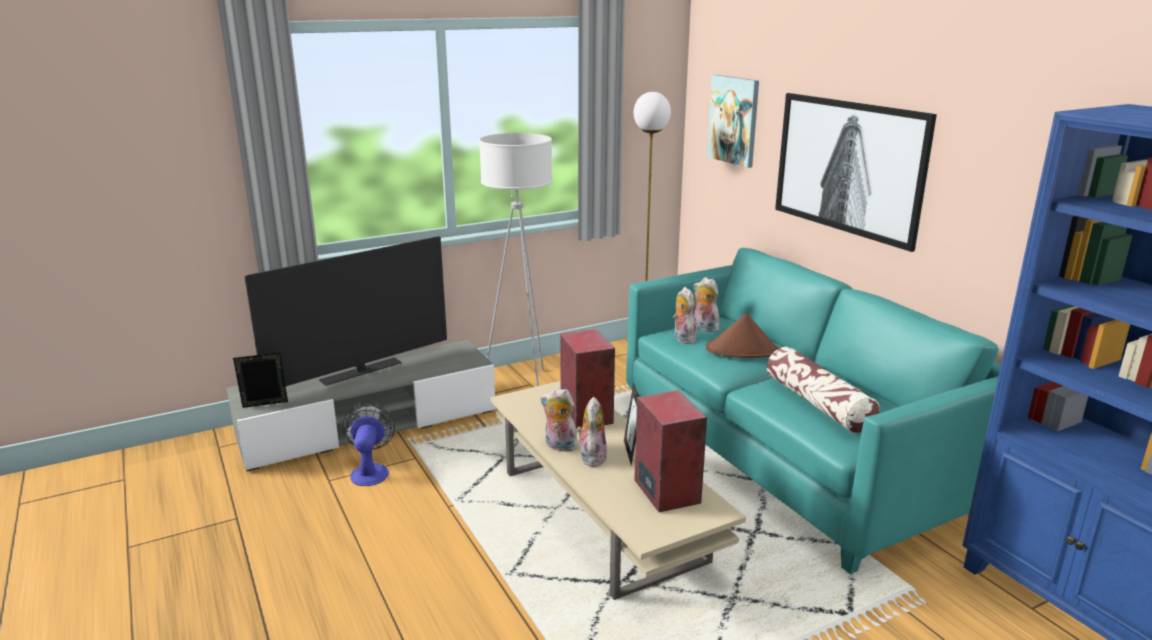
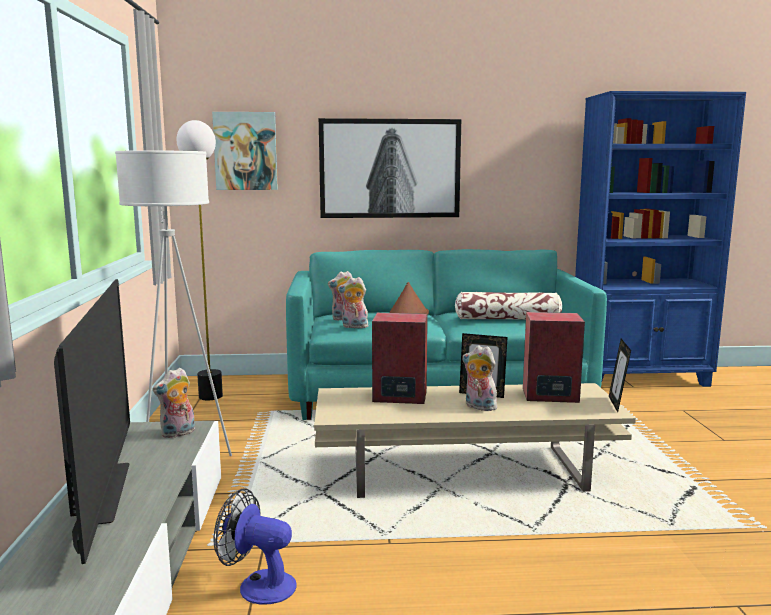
camera: 65 degrees left, 10 degrees down
(265, 406) = (103, 583): picture frame -> picture frame (617, 404)
(559, 446) = (449, 414): plush toy -> plush toy (178, 434)

